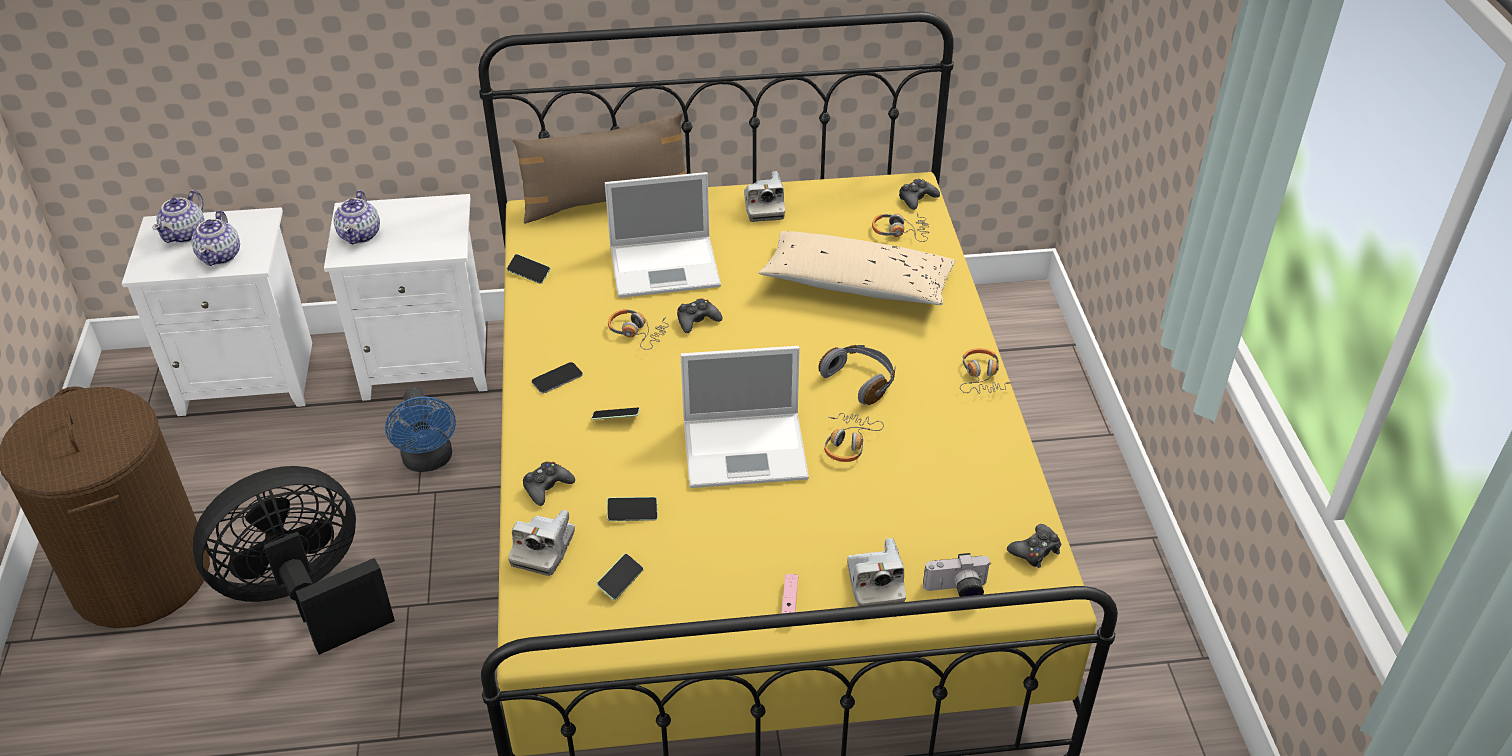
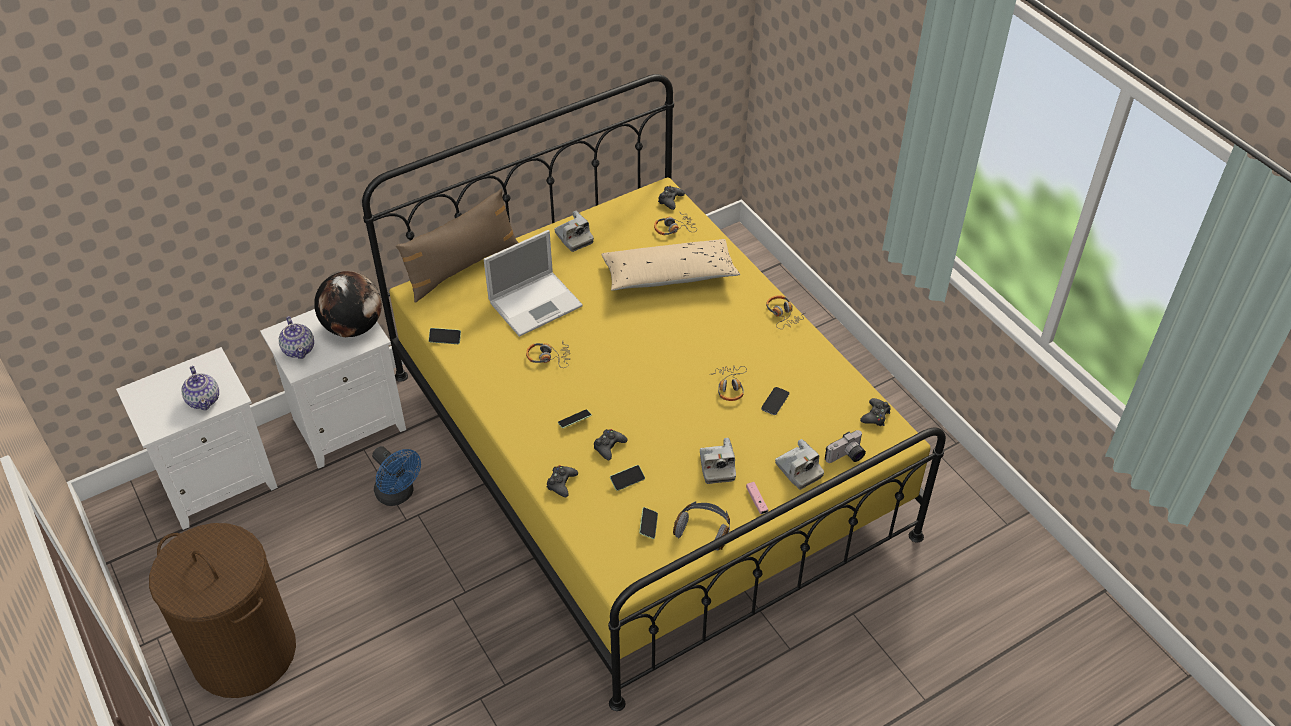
camera: 25 degrees left, 5 degrees up
(186, 234) = (162, 391): teapot -> none
(306, 597) = (376, 620): black fan -> none
(437, 229) = (353, 327): none -> globe
(543, 549) = (587, 524): camera -> camera (717, 467)
(557, 379) = (517, 408): phone -> phone (775, 401)
(697, 320) = (582, 335): black game controller -> black game controller (609, 446)
(747, 449) = (671, 413): laptop -> none
(860, 380) = (711, 342): grey headphones -> grey headphones (703, 530)

